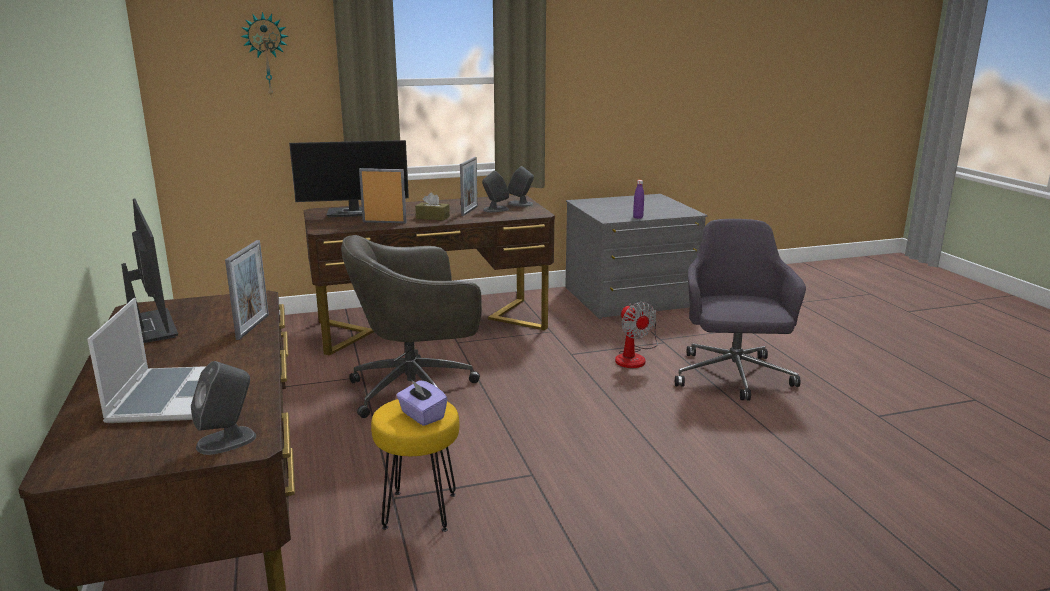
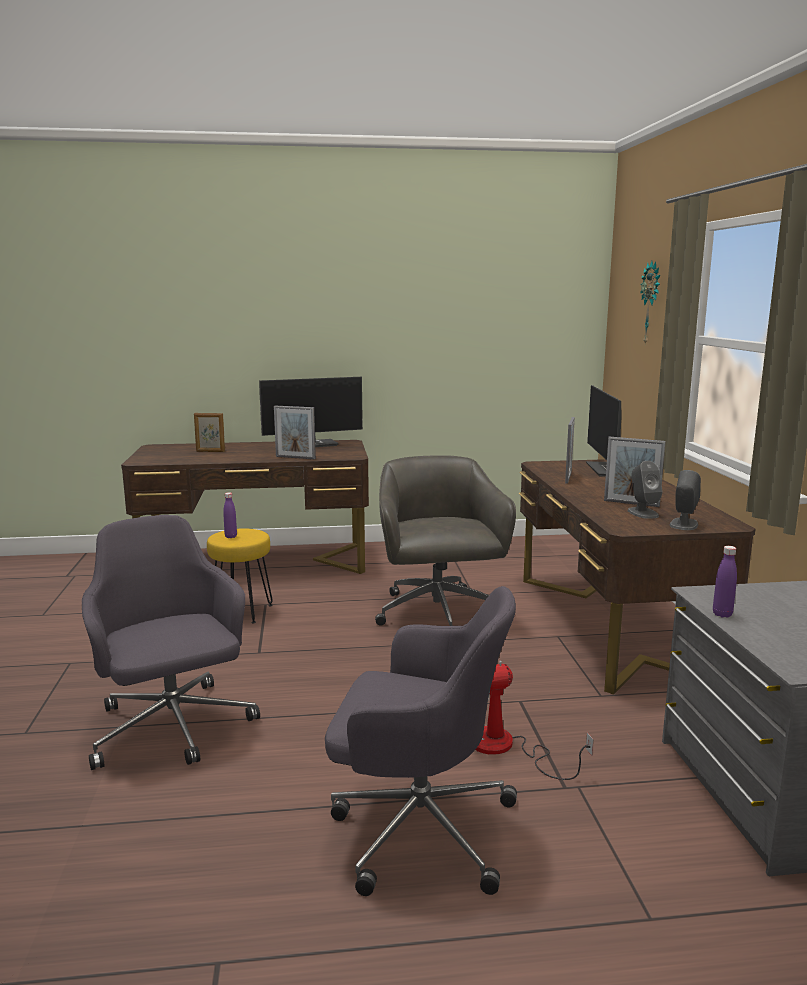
camera: 100 degrees right, 5 degrees down
(166, 396) = (210, 451): laptop -> picture frame
(227, 441) = (147, 459): grey speaker -> none
(422, 416) = (231, 536): purple tissue box -> purple bottle
(432, 217) = (593, 491): brown tissue box -> none
(699, 488) = (172, 728): none -> grey office chair

